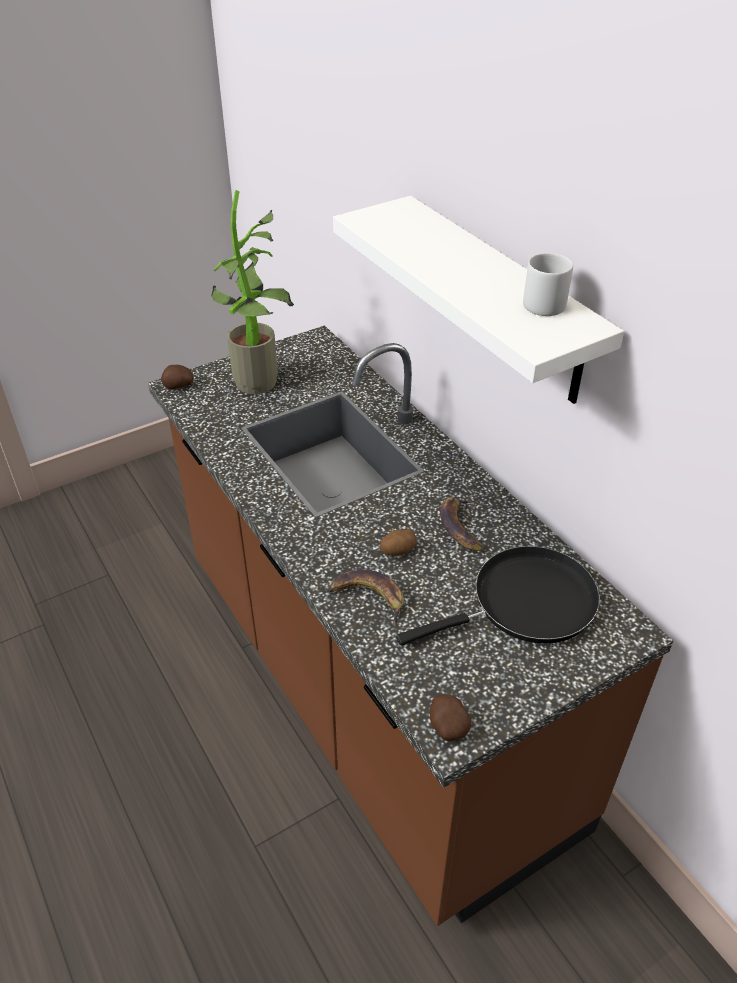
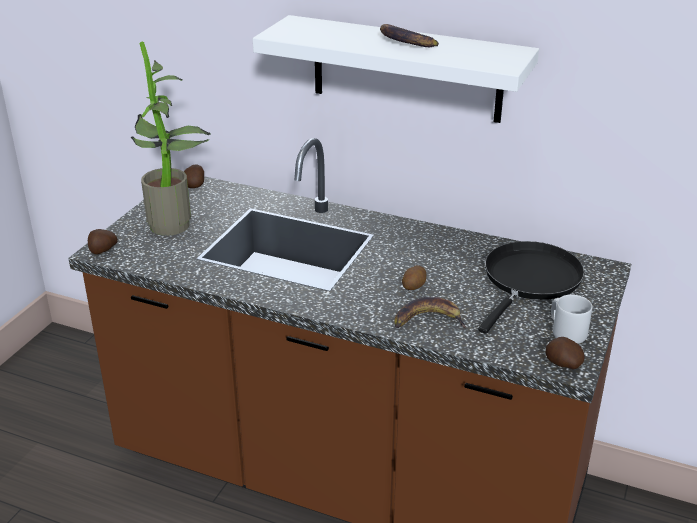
camera: 35 degrees left, 10 degrees down
(320, 346) = (195, 185): none -> potato
(460, 527) = (438, 257): banana -> banana (405, 42)
(543, 303) = (473, 47): grey mug -> grey mug (566, 332)

